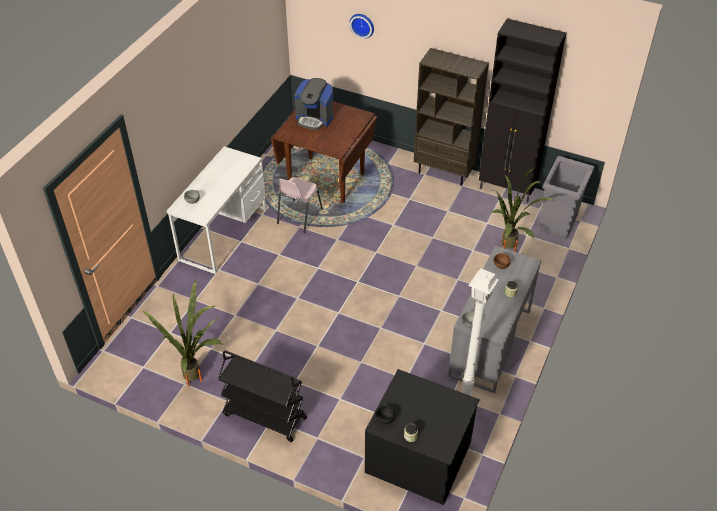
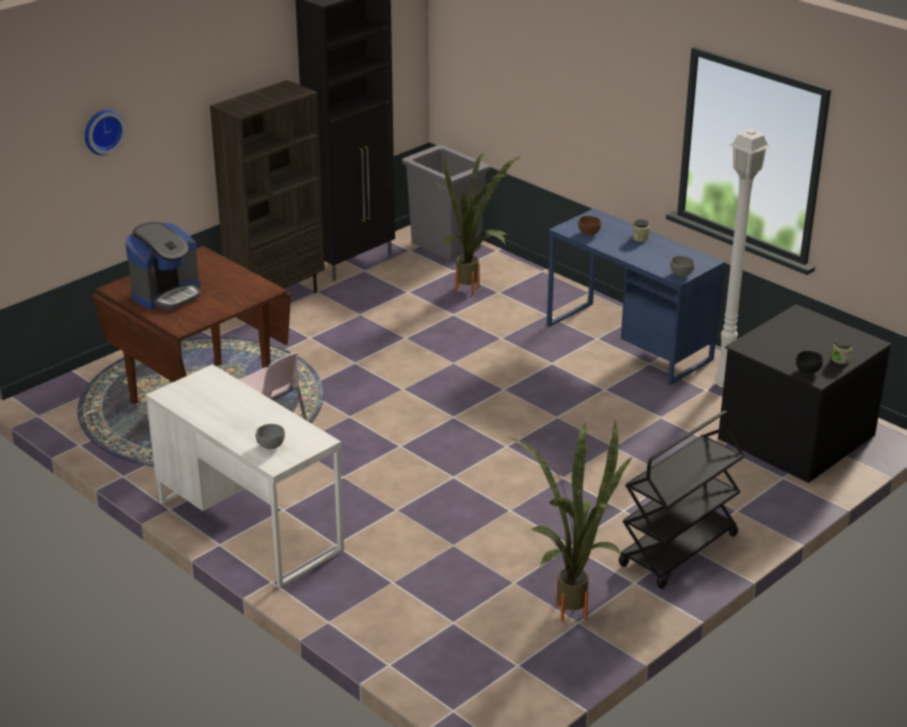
camera: 70 degrees left, 15 degrees down
(490, 343) = (628, 342): grey desk -> blue desk

